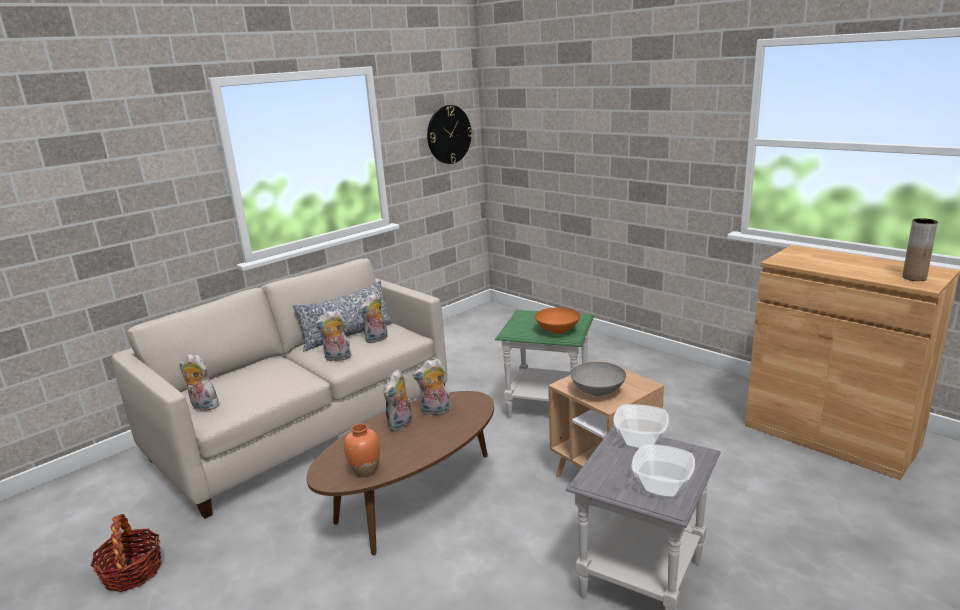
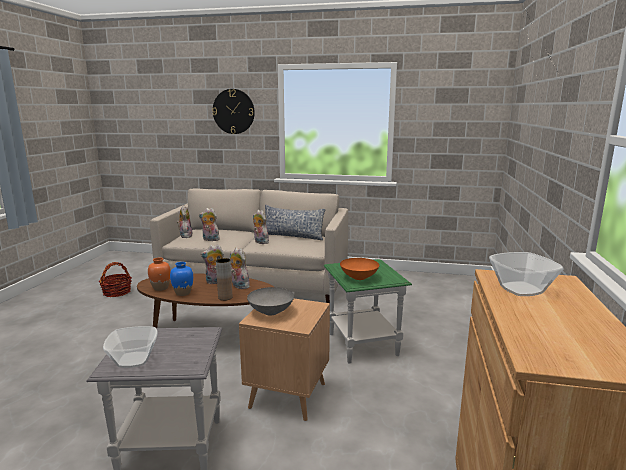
camera: 55 degrees right, 5 degrees down
(377, 339) = (295, 243): plush toy -> plush toy (210, 240)
(408, 455) = (183, 293): none -> blue vase
(449, 134) = (466, 122): wall clock -> wall clock (233, 111)
(640, 442) = (198, 340): bowl -> bowl (521, 290)
(914, 278) = (562, 351): brown vase -> brown vase (225, 297)

